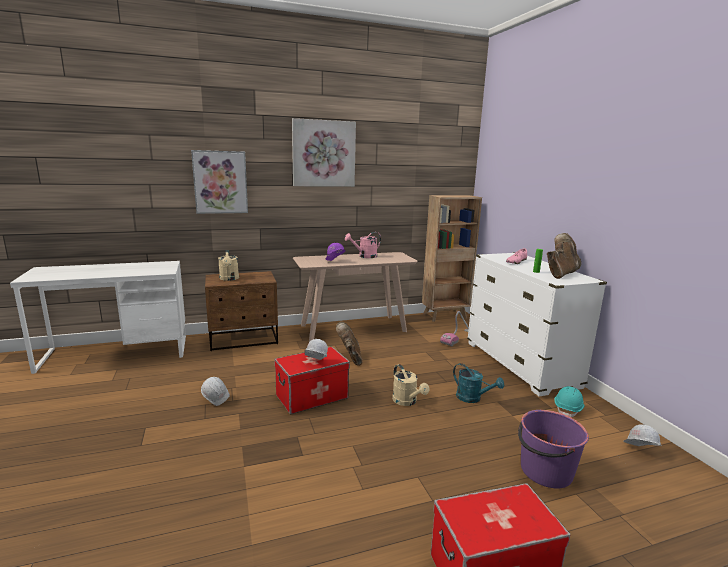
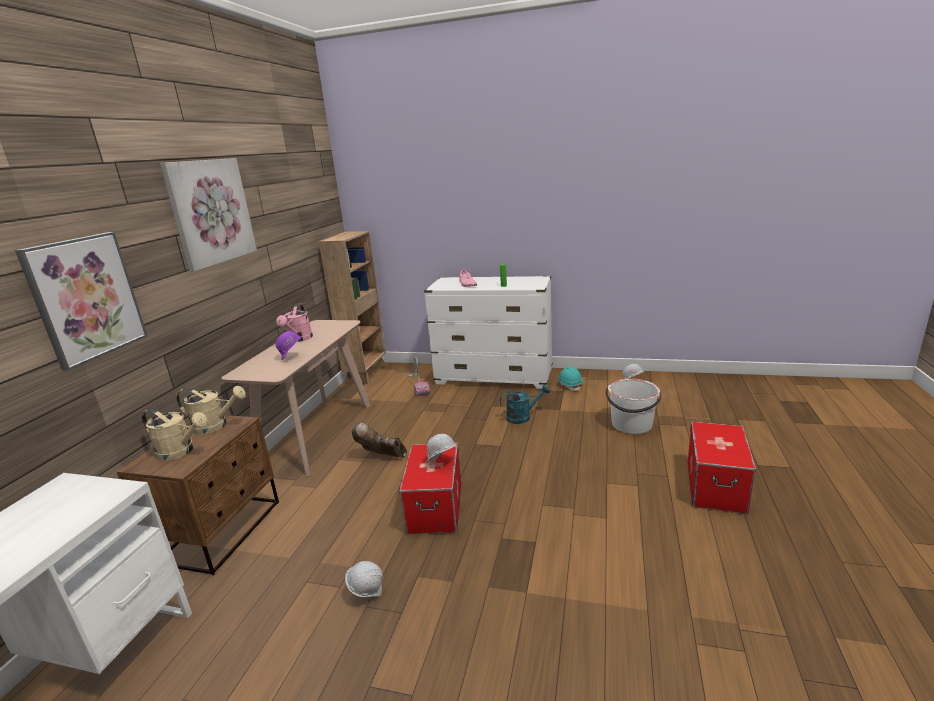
camera: 55 degrees left, 5 degrees up
(407, 402) = (498, 451): beige watering can -> beige watering can (216, 426)
(545, 471) = (631, 425): purple bucket -> white bucket
(560, 274) = (518, 281): brown boot -> none

